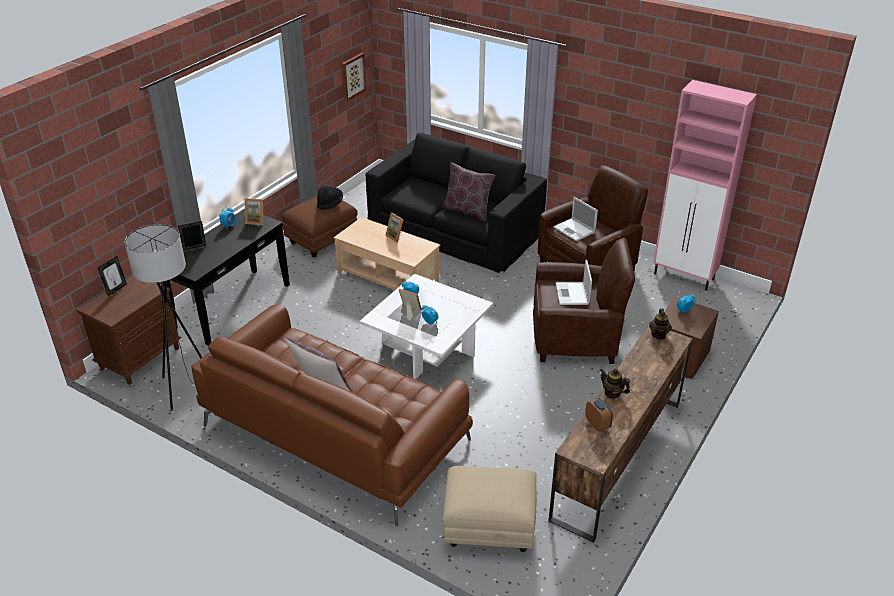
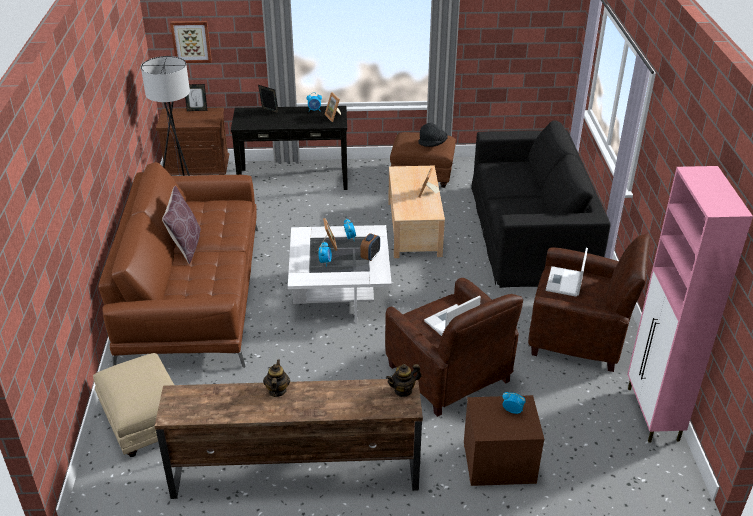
camera: 55 degrees right, 0 degrees up
(352, 76) = (541, 41): picture -> picture (191, 41)
(467, 210) = (516, 211): brown pillow -> none
(597, 425) = (221, 397): alarm clock -> alarm clock (370, 256)

